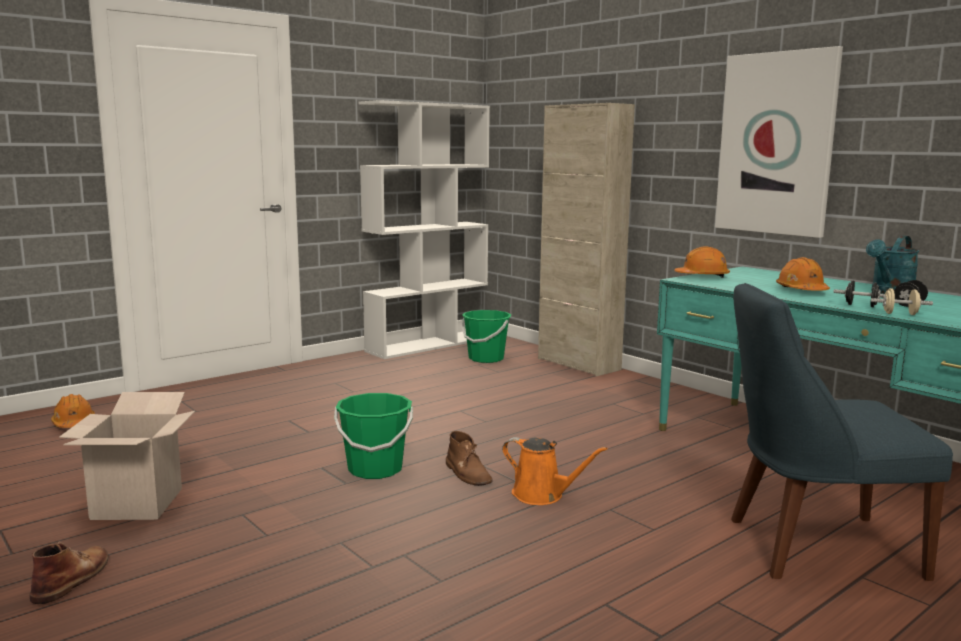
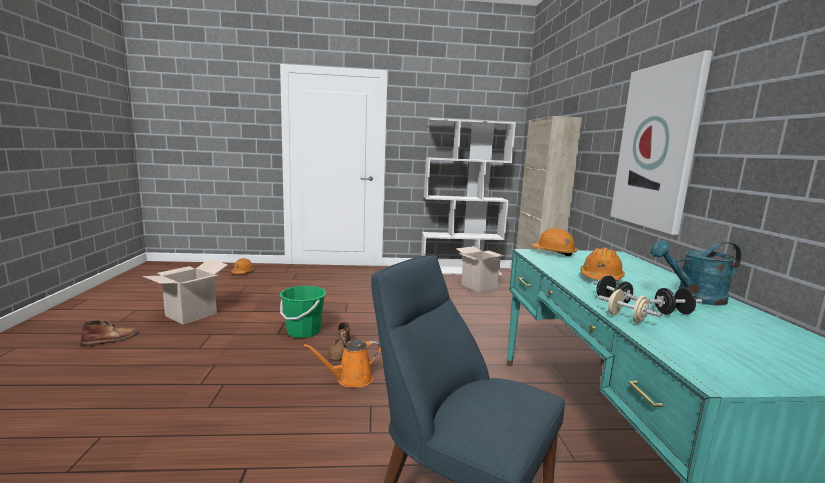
camera: 35 degrees right, 0 degrees up
(486, 358) = (479, 286): green bucket -> cardboard box
(542, 495) = (351, 379): orange watering can -> orange watering can turned 90 degrees clockwise

